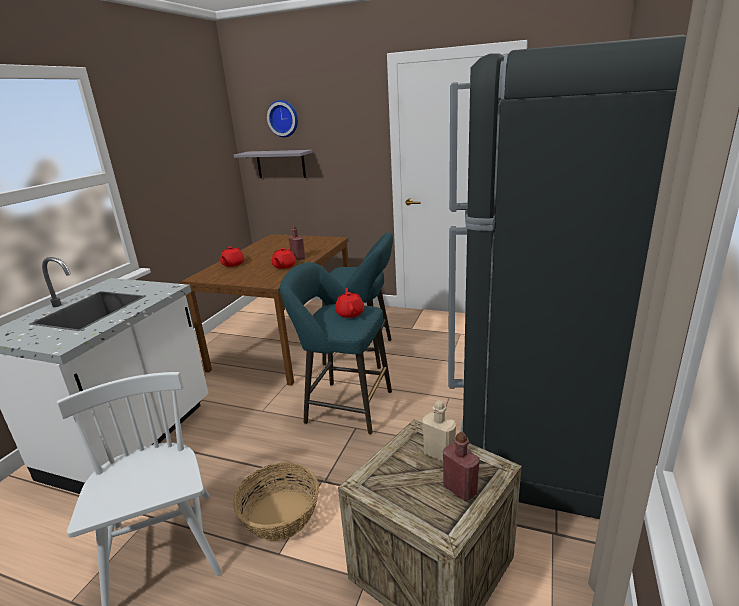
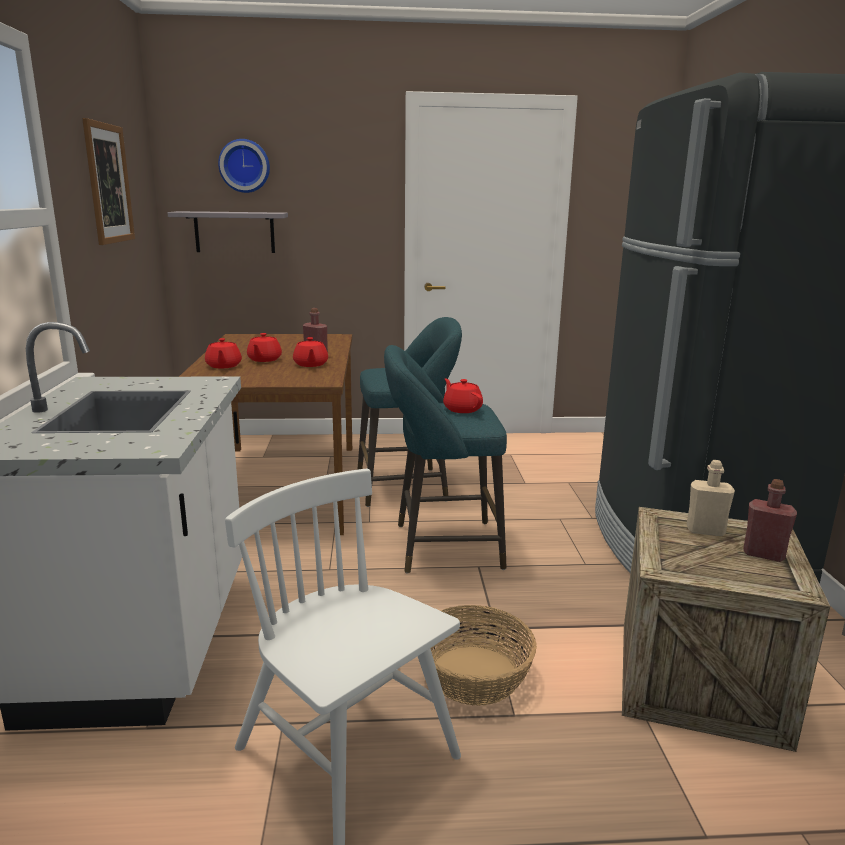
camera: 25 degrees left, 5 degrees down
(177, 144) = (108, 184): none -> picture
(262, 260) = (264, 360): none -> red teapot

